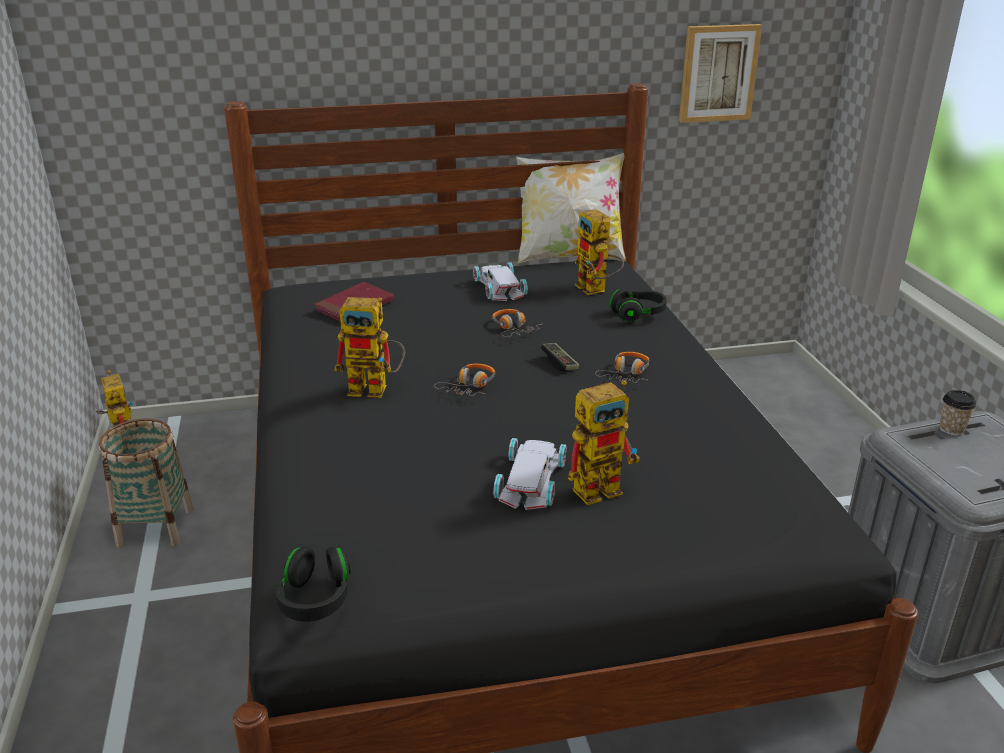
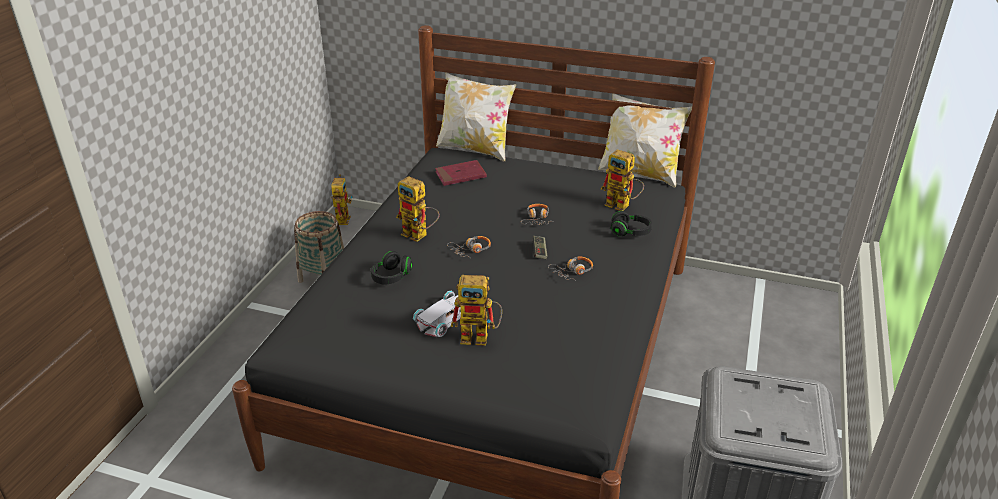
camera: 30 degrees right, 5 degrees up
(315, 599) = (287, 341): black headphones -> black headphones (391, 277)
(338, 275) = (475, 149): none -> pillow
(500, 287) = (561, 185): white toy car -> none
(596, 290) = (622, 206): toy robot -> toy robot turned 60 degrees counterclockwise
(718, 73) = (783, 59): picture -> none
(951, 429) = (772, 384): cup -> none

